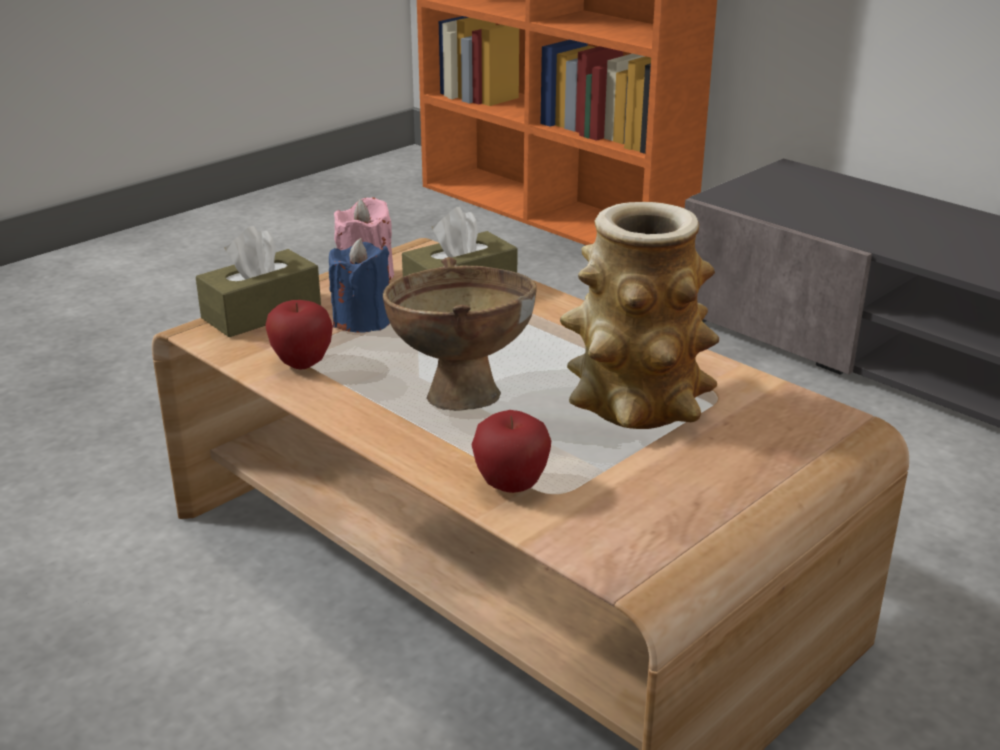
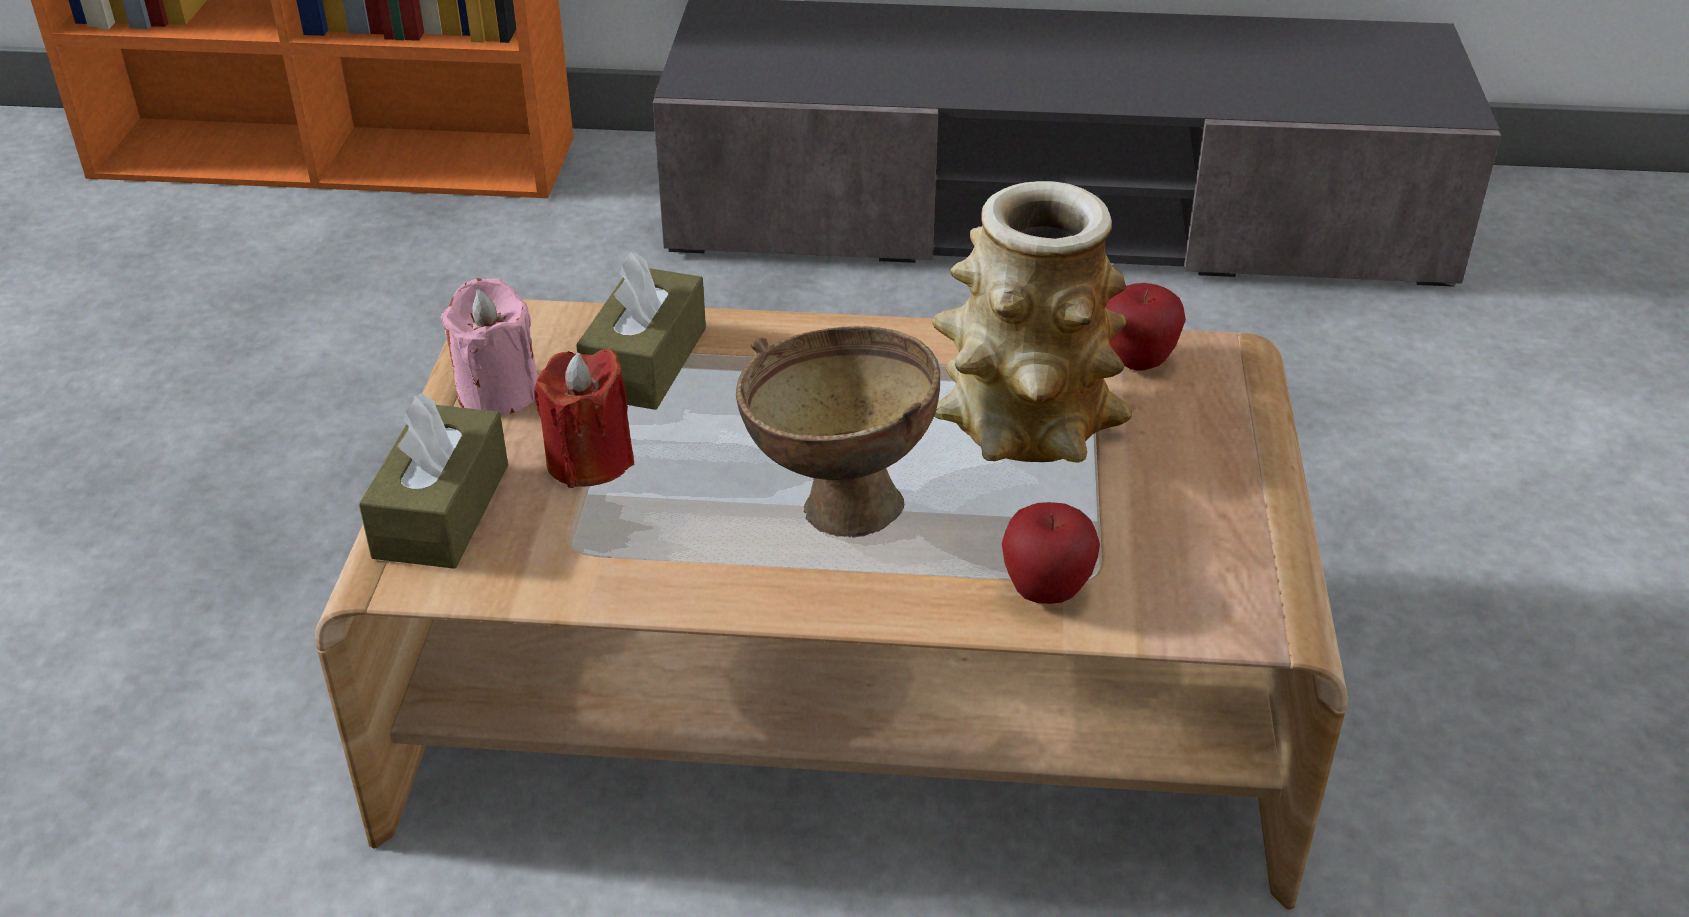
camera: 40 degrees left, 10 degrees up
(302, 363) = (606, 558): apple -> apple (1137, 362)
(362, 321) = (589, 460): blue candle -> red candle

